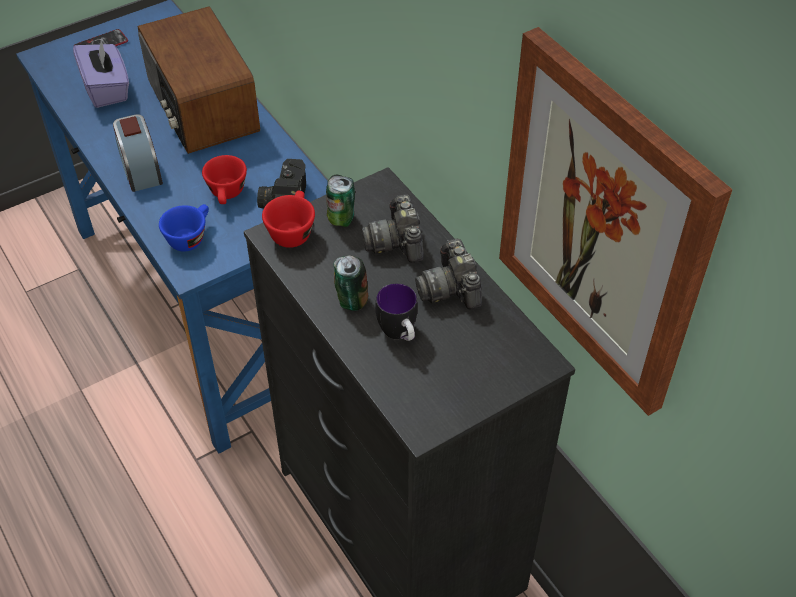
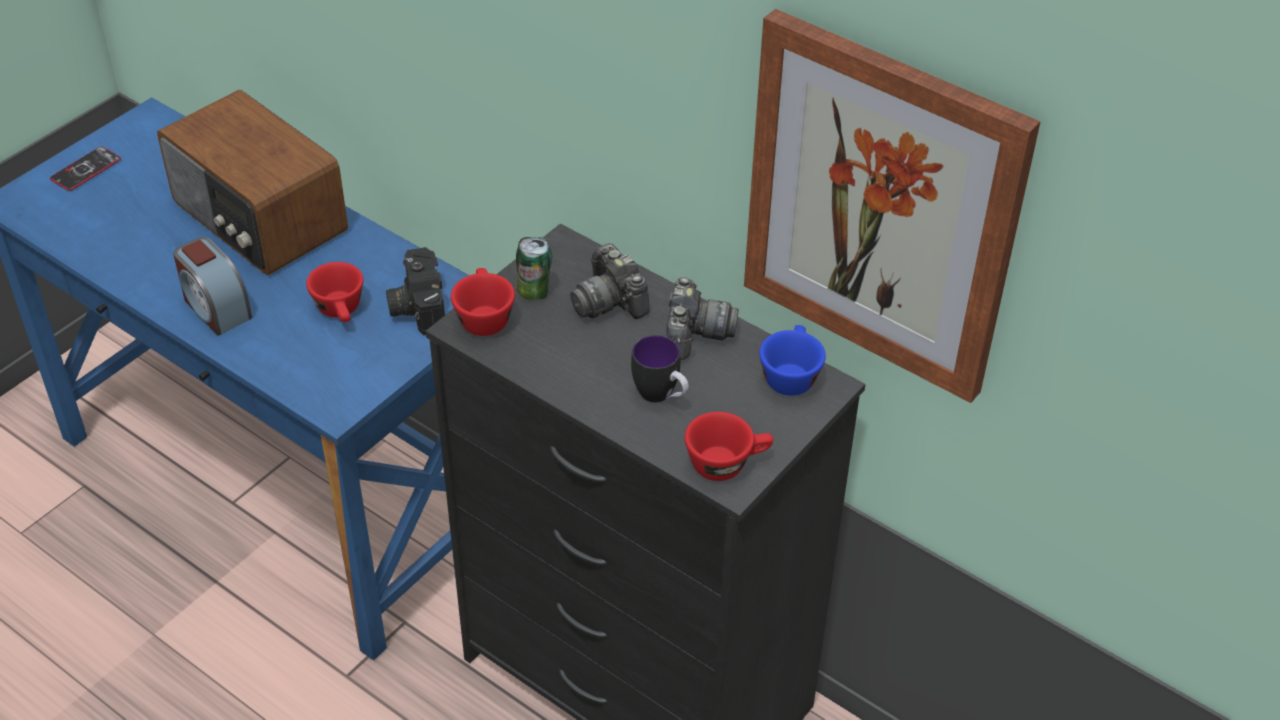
camera: 20 degrees left, 5 degrees down
(107, 89) = (121, 222): purple tissue box -> none
(190, 237) = (318, 370): blue cup -> blue cup (790, 375)
(351, 301) = (589, 375): can -> none
(426, 408) = (727, 463): none -> red cup
(450, 288) = (694, 335): camera -> camera turned 135 degrees counterclockwise

